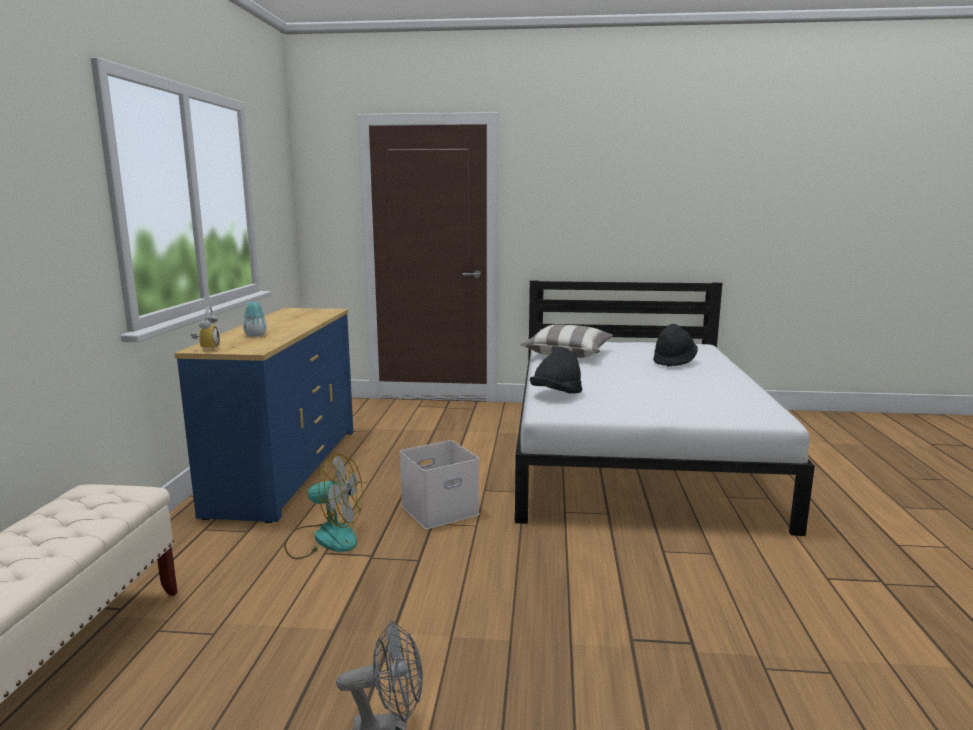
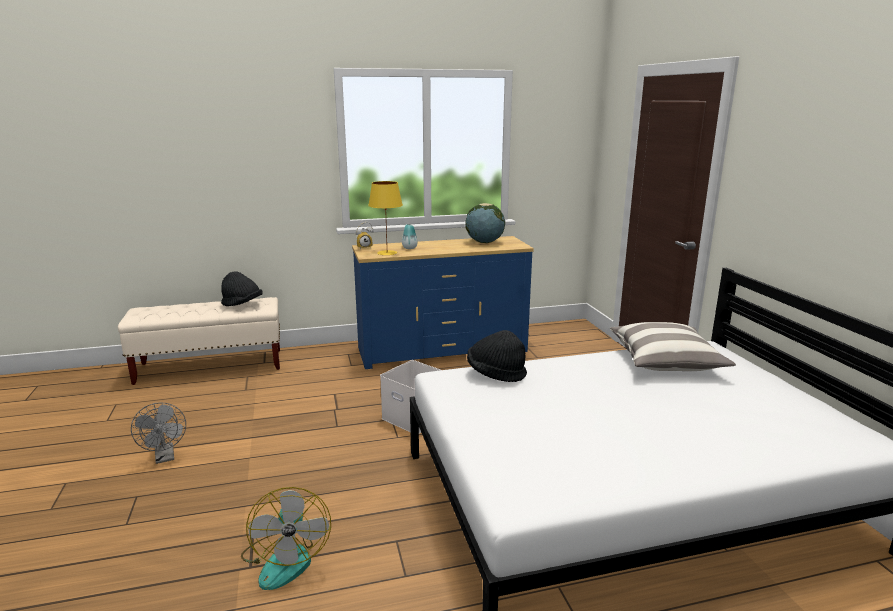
camera: 70 degrees right, 5 degrees up
(259, 343) = (387, 253): none -> yellow table lamp
(292, 315) = (484, 242): none -> globe
(324, 538) = (352, 388): fan -> fan (286, 558)
(674, 361) = (715, 424): black hat -> black hat (242, 305)

